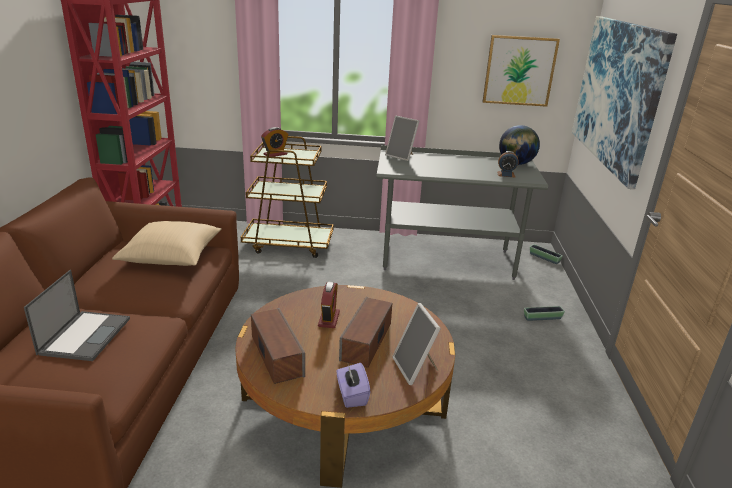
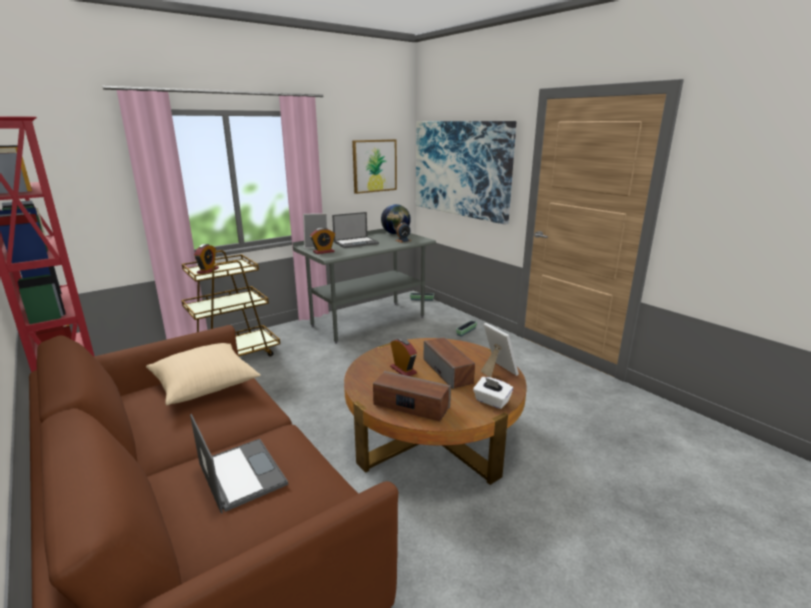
camera: 40 degrees left, 5 degrees down
(352, 395) = (491, 401): purple tissue box -> white tissue box
(395, 164) = (323, 252): none -> alarm clock
(415, 369) = (497, 371): picture frame -> picture frame turned 150 degrees counterclockwise
(448, 163) = (356, 243): none -> laptop

